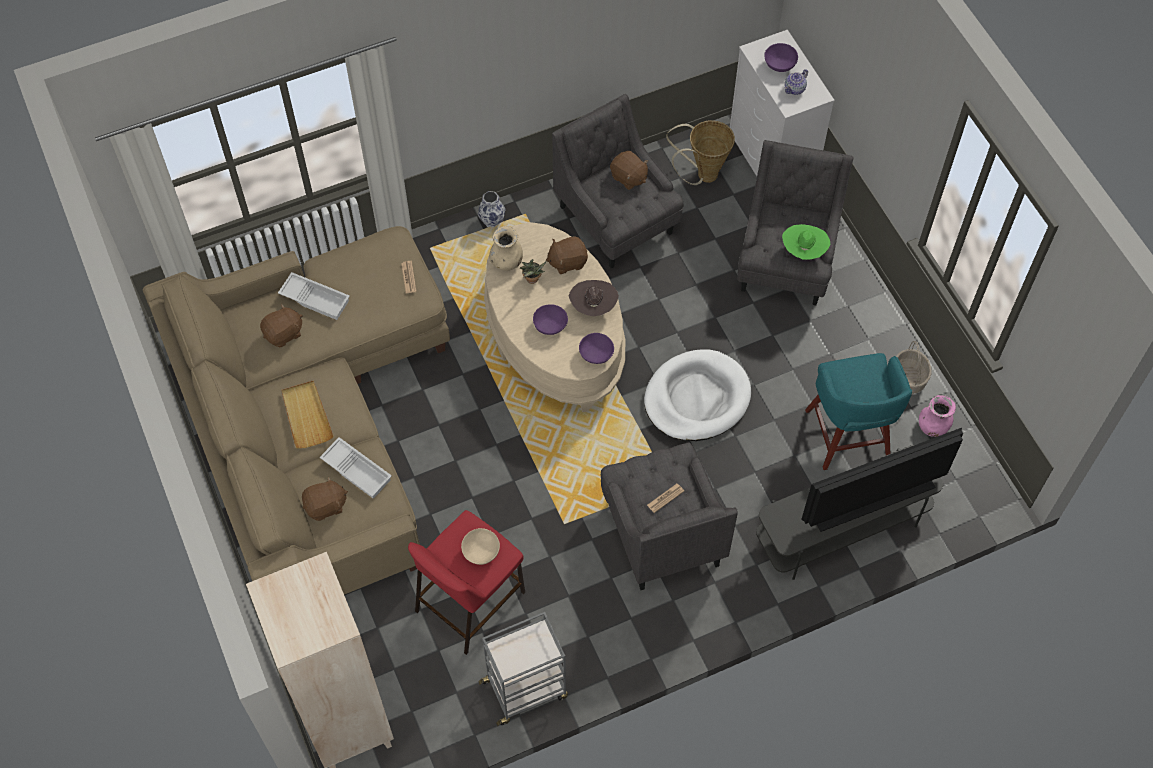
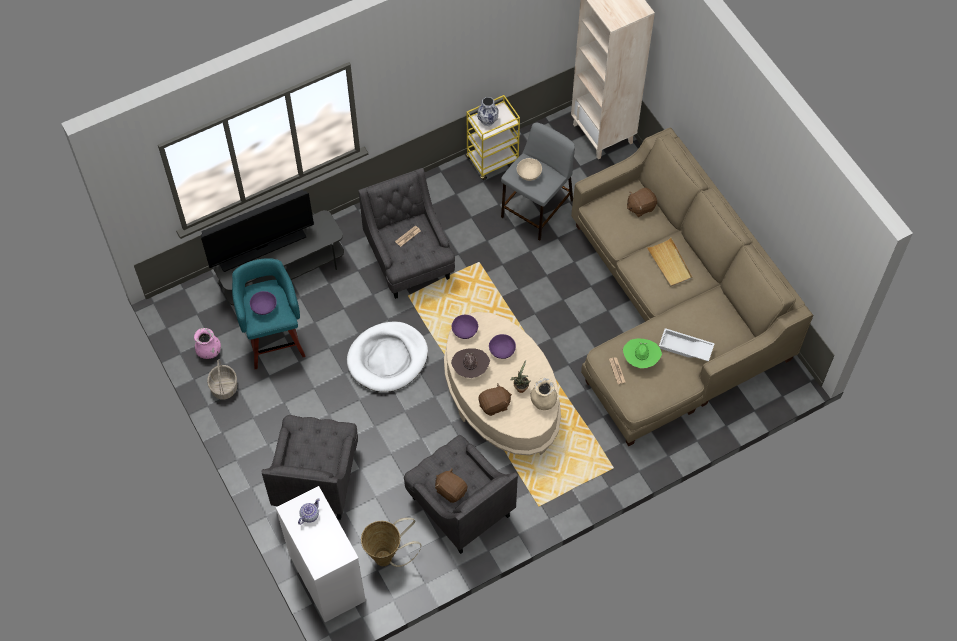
camera: 175 degrees right, 0 degrees up
(284, 333) = (702, 319): brown plush toy -> none
(358, 470) = (624, 230): white tray -> none
(471, 600) = (536, 209): red stool -> grey stool
(492, 220) = (565, 498): vase -> vase (487, 121)
(526, 689) = (493, 161): grey cart -> yellow cart
(779, 65) = (322, 539): purple bowl -> purple bowl (264, 307)
(804, 251) = (304, 433): green hat -> green hat (640, 359)

